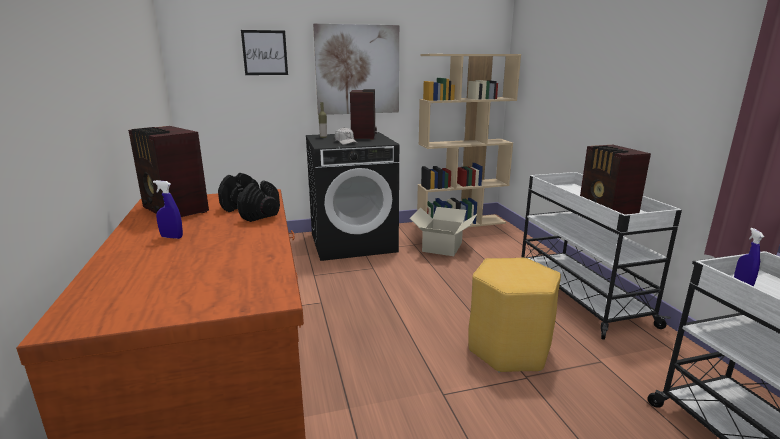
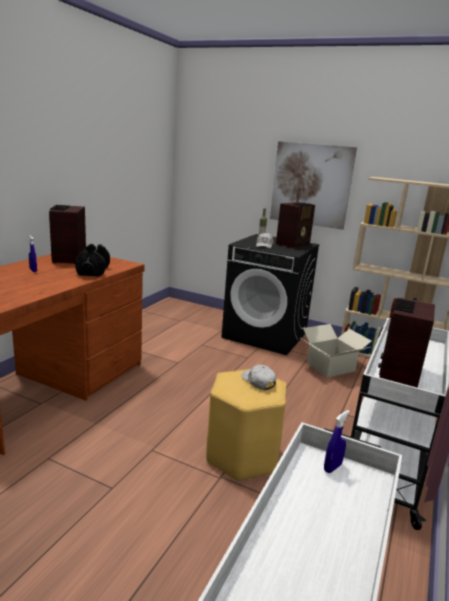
camera: 40 degrees right, 0 degrees up
(265, 53) = (238, 162): picture -> none
(515, 266) = (258, 382): none -> white cap

